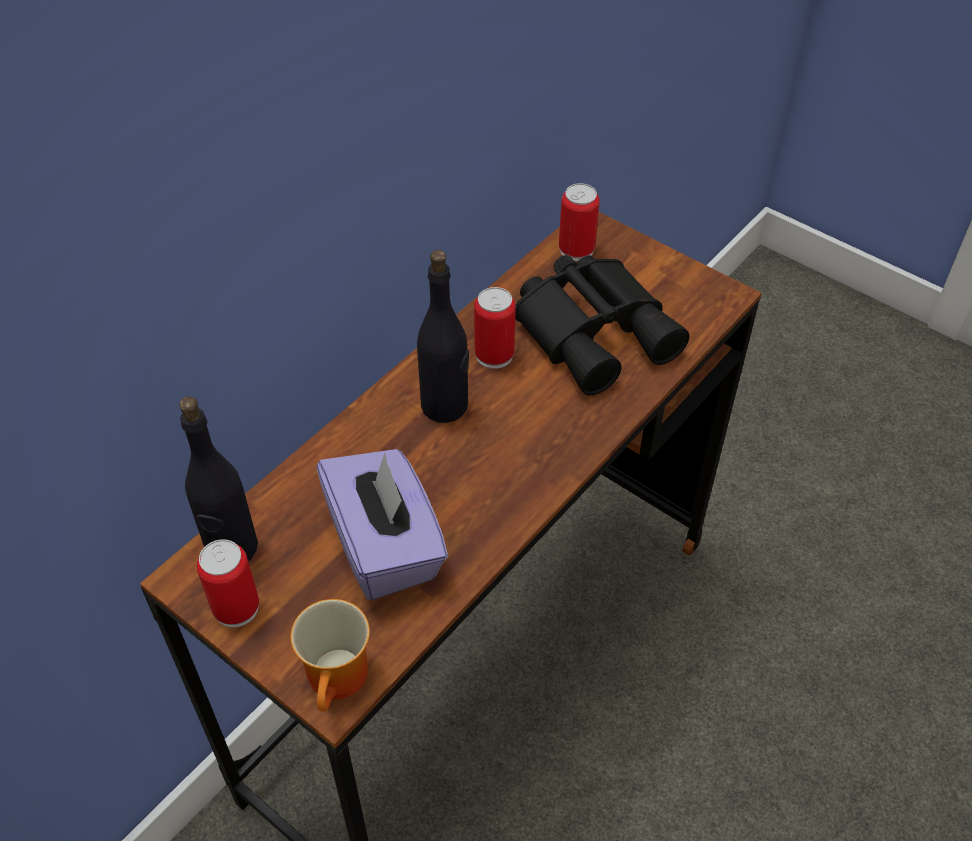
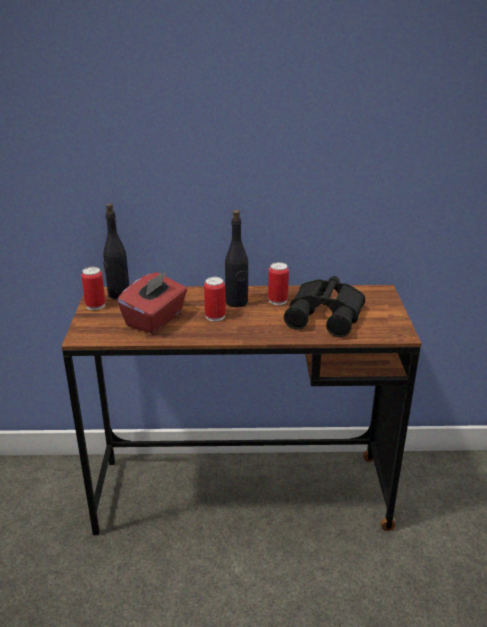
camera: 50 degrees right, 20 degrees down
(341, 680) = (88, 336): mug -> none
(386, 546) = (155, 319): purple tissue box -> red tissue box
(576, 250) = (364, 293): can -> can (215, 316)

